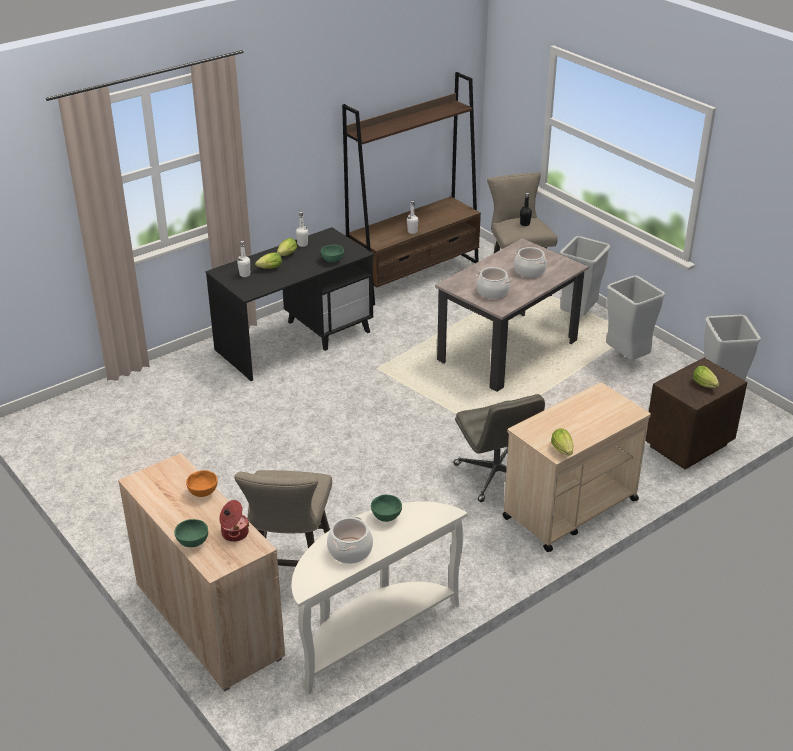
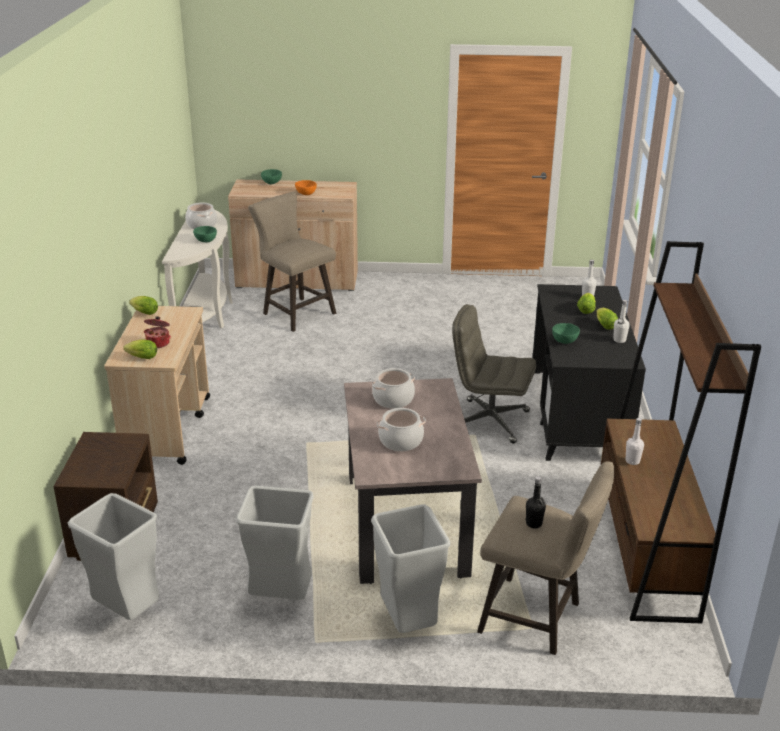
camera: 130 degrees right, 5 degrees down
(234, 533) = (259, 191): cooking pot -> cooking pot (158, 343)
(496, 476) = (250, 417): grey office chair -> grey office chair (489, 421)
(705, 385) = (94, 458): lettuce -> lettuce (140, 358)

